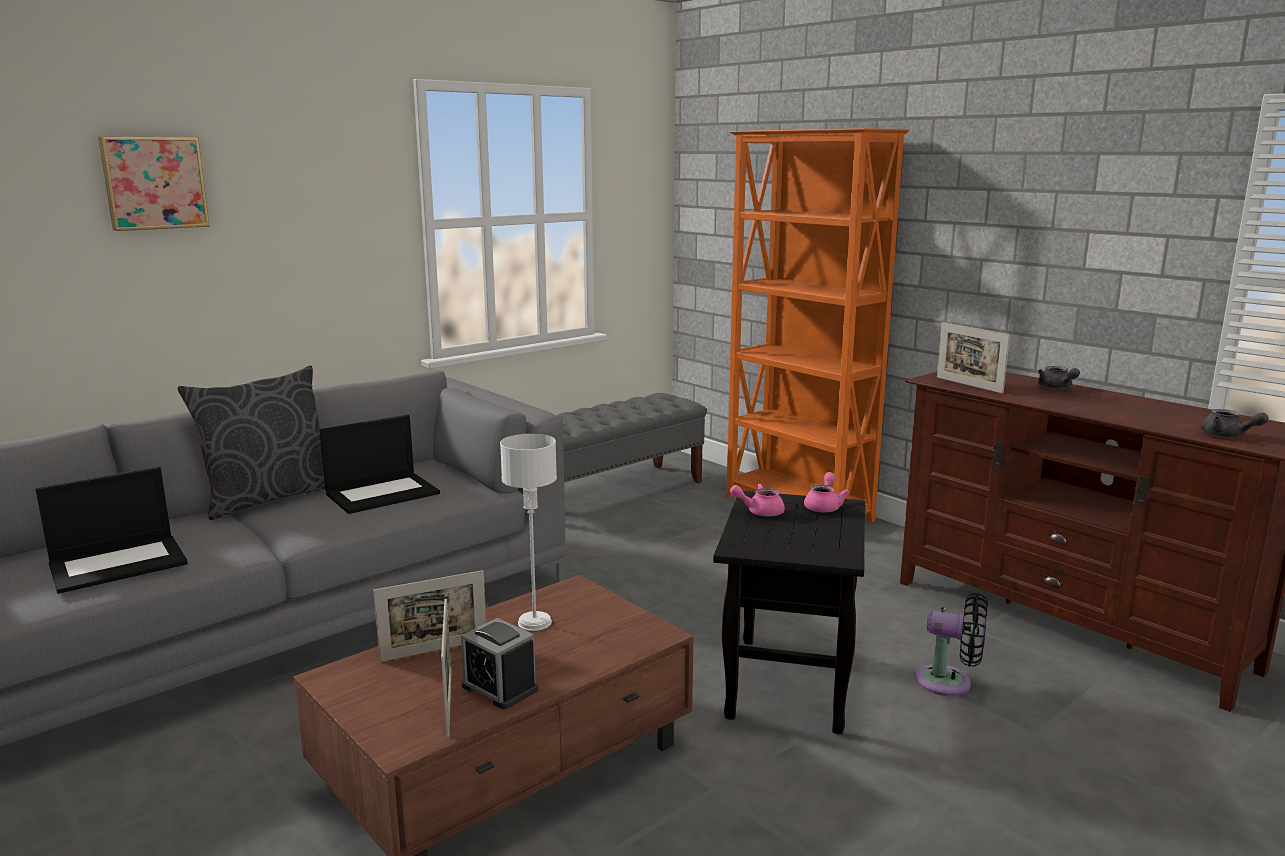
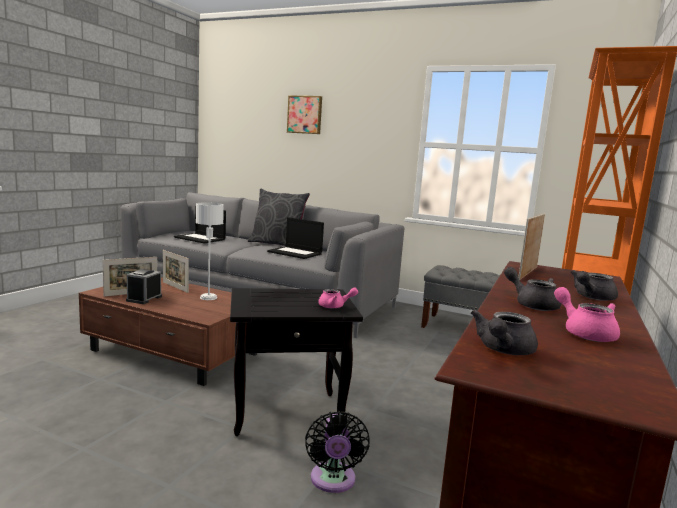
camera: 65 degrees right, 5 degrees down
(759, 512) = (308, 293): pink teapot -> pink teapot (585, 333)
(1094, 407) = (532, 304): none -> grey teapot

